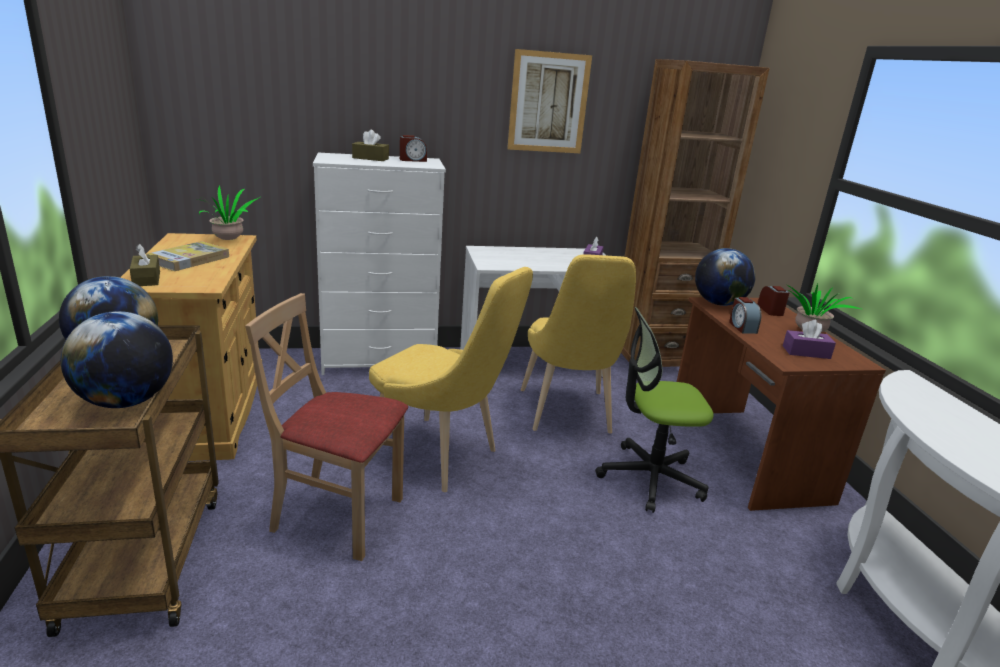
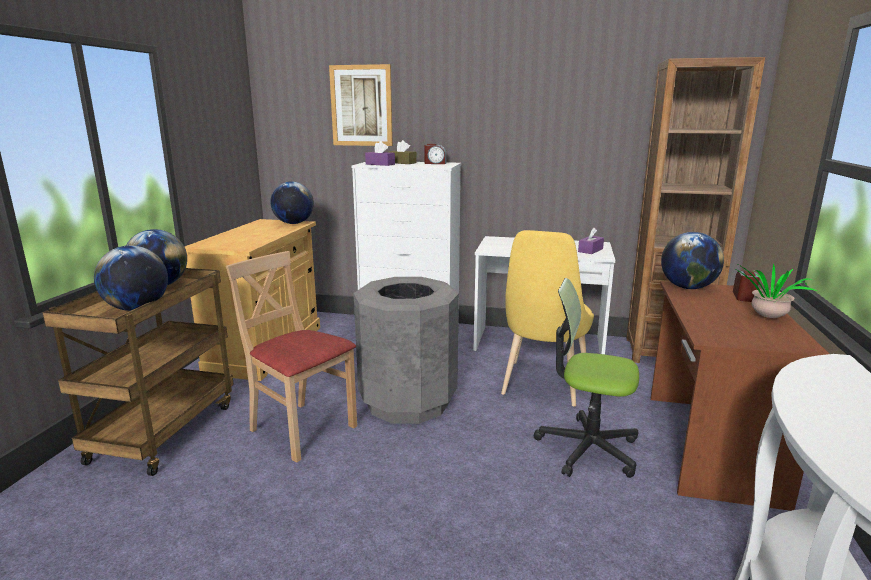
camera: 25 degrees right, 5 degrees down
(146, 279) = (213, 242): brown tissue box -> none
(189, 259) = (253, 233): book -> none
(229, 240) = (293, 223): potted plant -> globe
(440, 457) = (408, 402): yellow chair -> grey trash can
(548, 103) = (555, 111): picture -> picture (361, 106)
(742, 327) = (690, 307): alarm clock -> none
(806, 352) = (743, 332): purple tissue box -> purple tissue box (380, 164)

